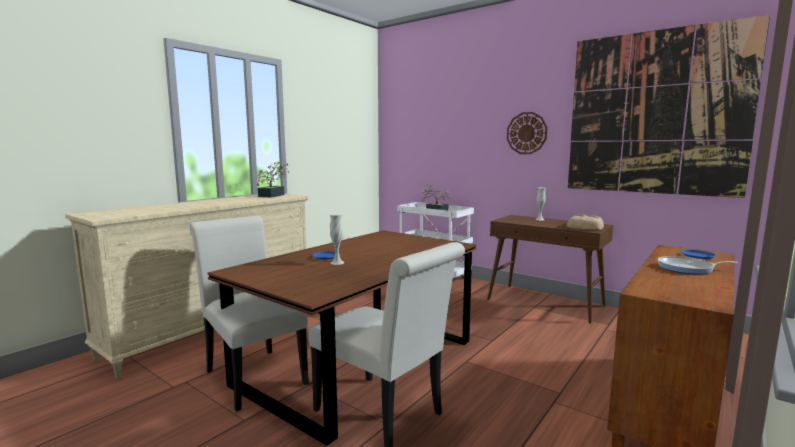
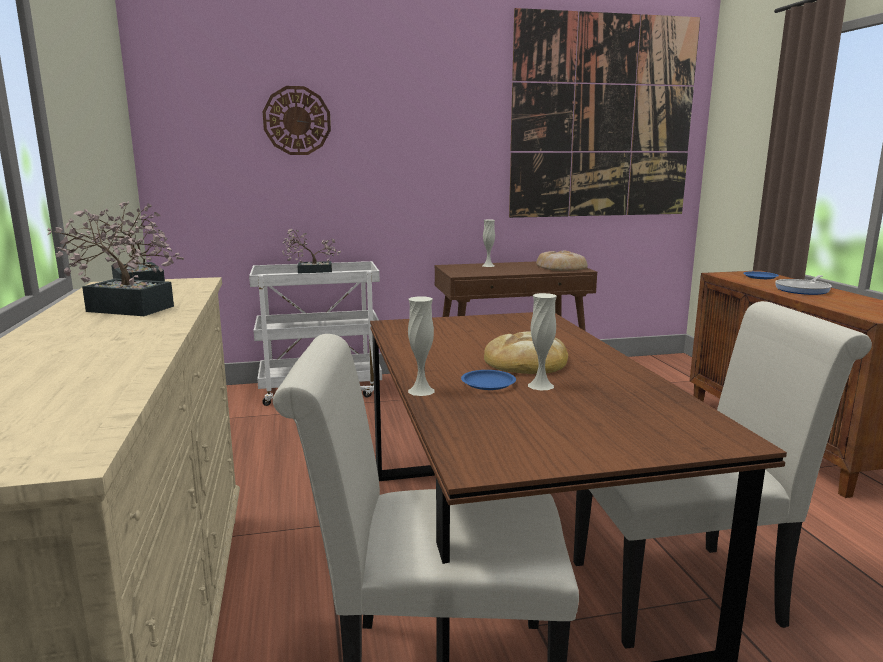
camera: 50 degrees left, 5 degrees up
(242, 199) = (123, 308): none -> potted plant
(300, 252) = (421, 391): none -> white vase
(370, 255) = (526, 361): none -> bread
(526, 133) = (448, 139): wall clock -> wall clock (297, 121)

